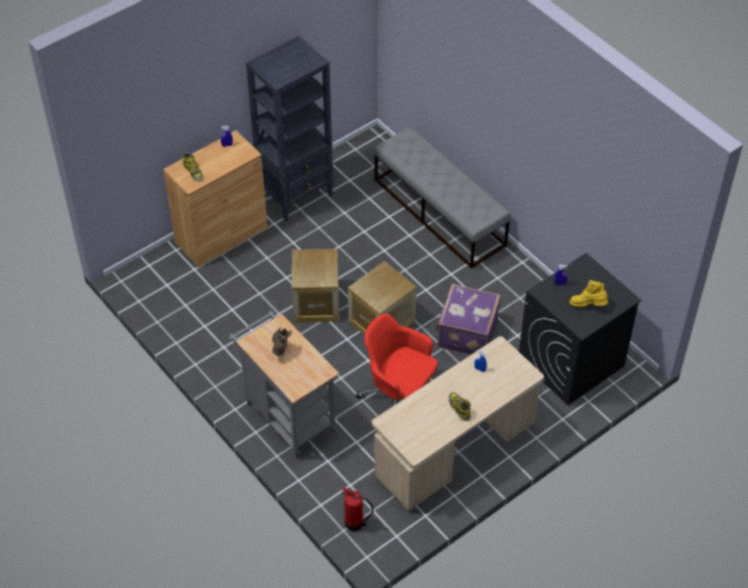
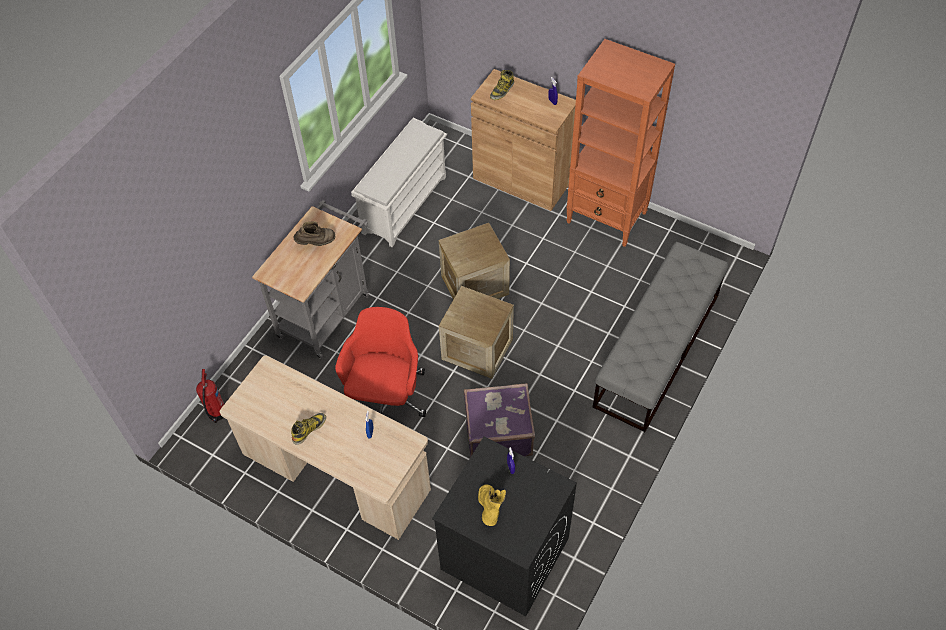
camera: 70 degrees right, 5 degrees up
(197, 323) = (404, 203): none -> white shoe rack
(296, 195) = (607, 218): black bookcase -> orange bookcase

